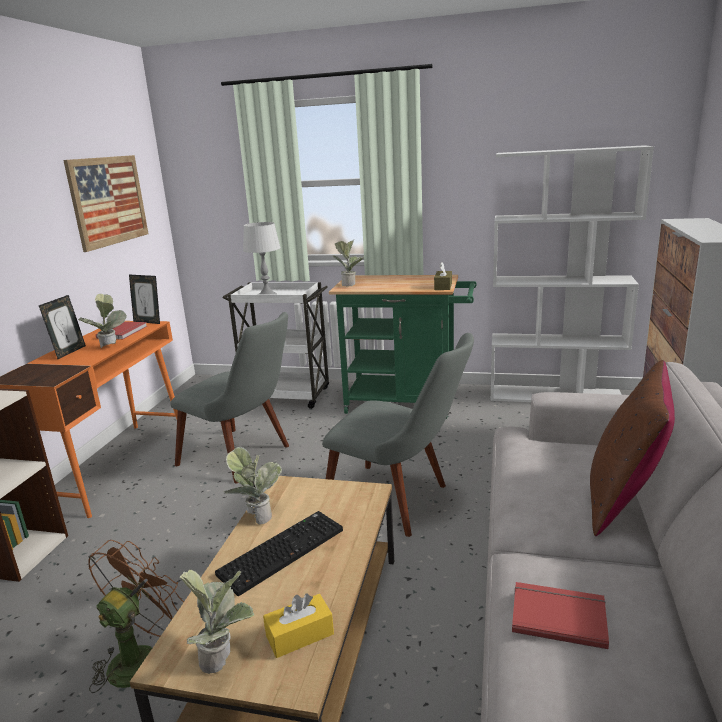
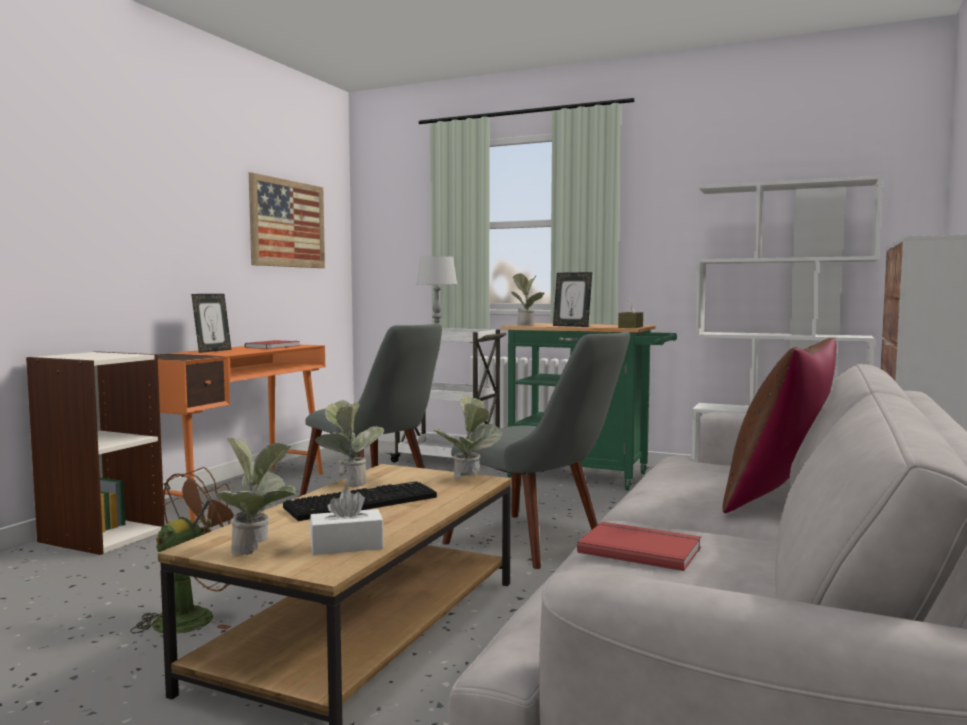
camera: 10 degrees right, 15 degrees down
(110, 347) = (254, 351): potted plant -> potted plant (469, 480)
(148, 322) = (303, 344): picture frame -> picture frame (572, 326)
(300, 635) = (346, 546): yellow tissue box -> white tissue box

